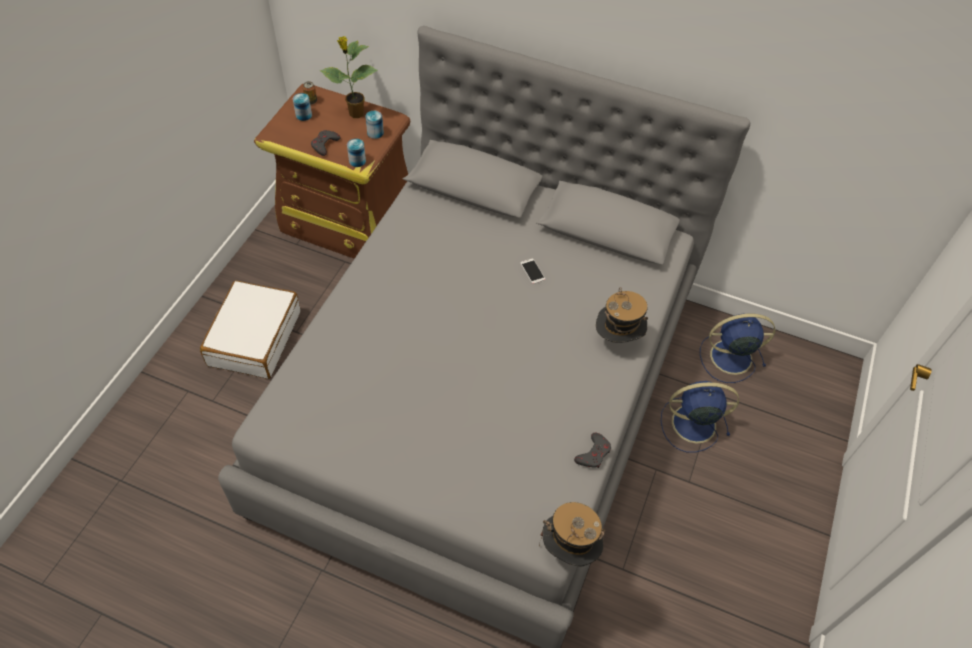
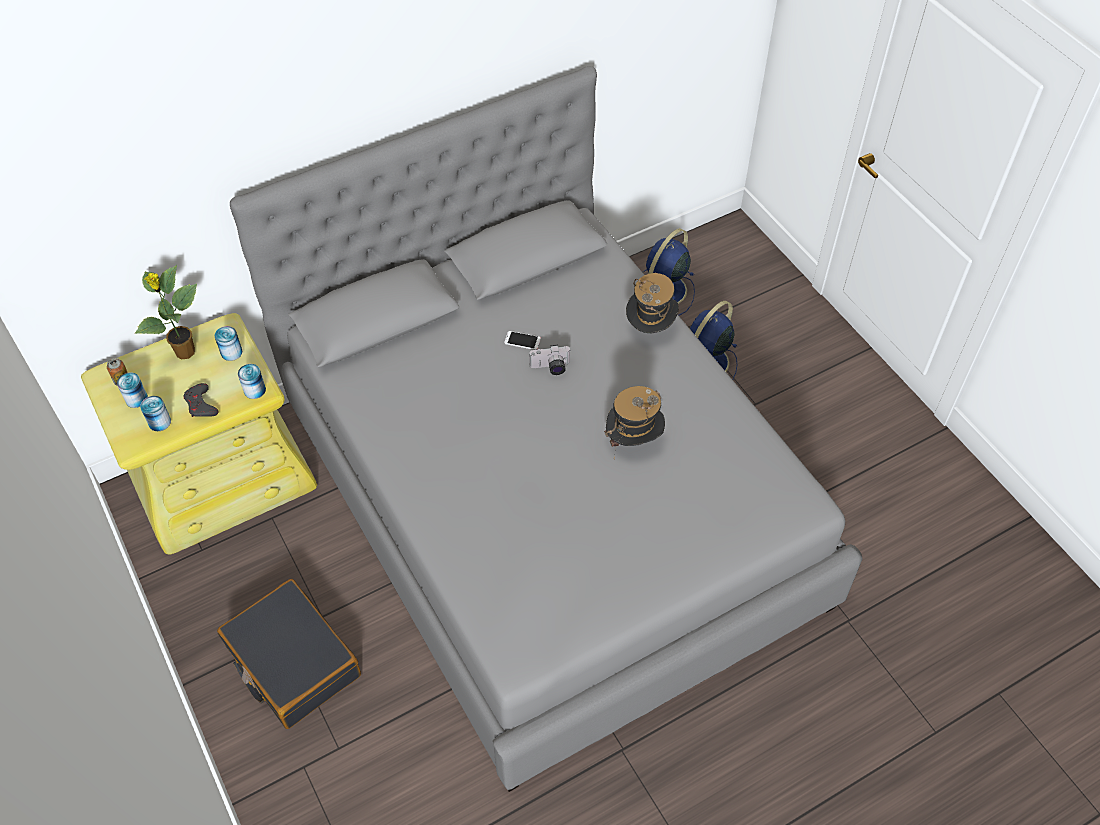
camera: 50 degrees left, 0 degrees up
(254, 338) = (292, 662): white suitcase -> black suitcase
(296, 135) = (159, 422): none -> can
(350, 224) = (226, 483): brown nightstand -> yellow nightstand
(524, 301) = (550, 368): none -> camera
(569, 549) = (823, 495): hat -> hat (633, 441)
(593, 453) = (748, 420): grey game controller -> none

